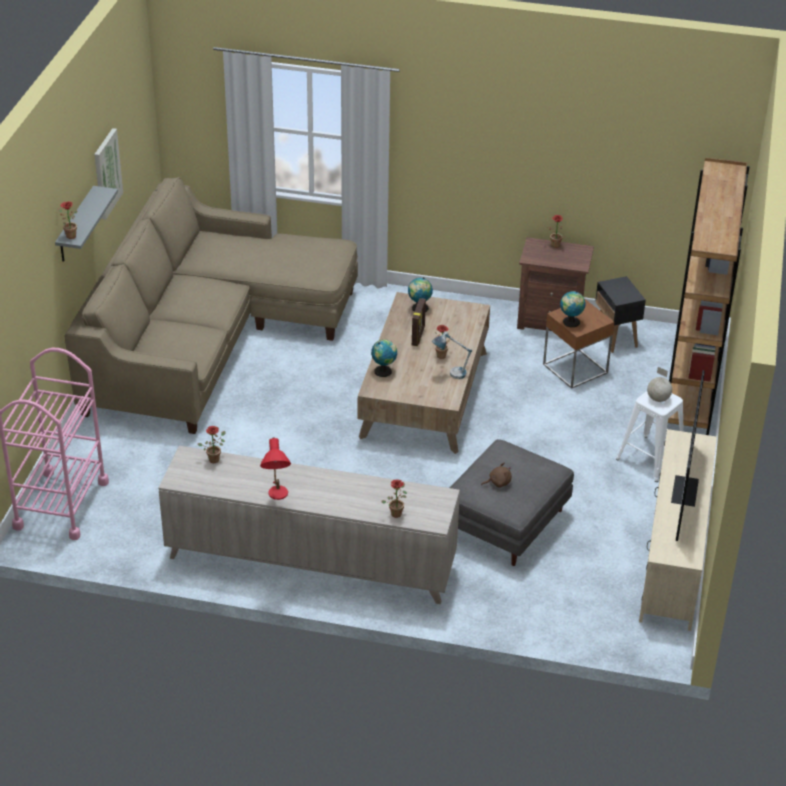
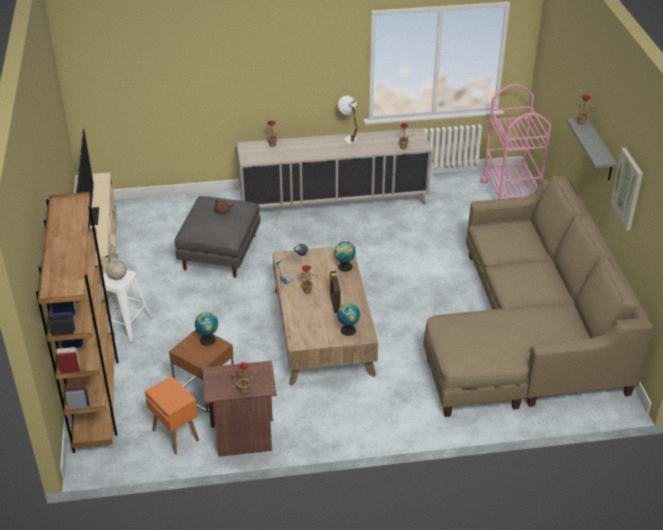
camera: 160 degrees right, 0 degrees up
(277, 498) = (349, 137): red table lamp -> white table lamp
(616, 338) = (175, 435): black side table -> orange side table

